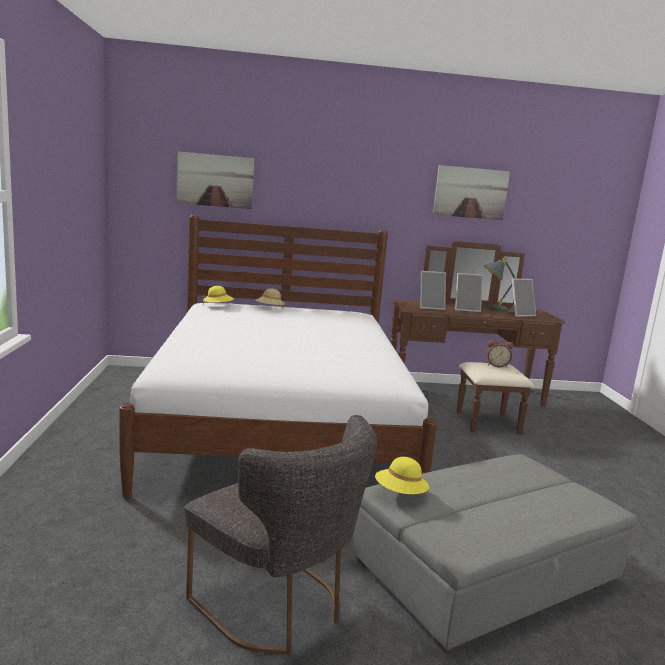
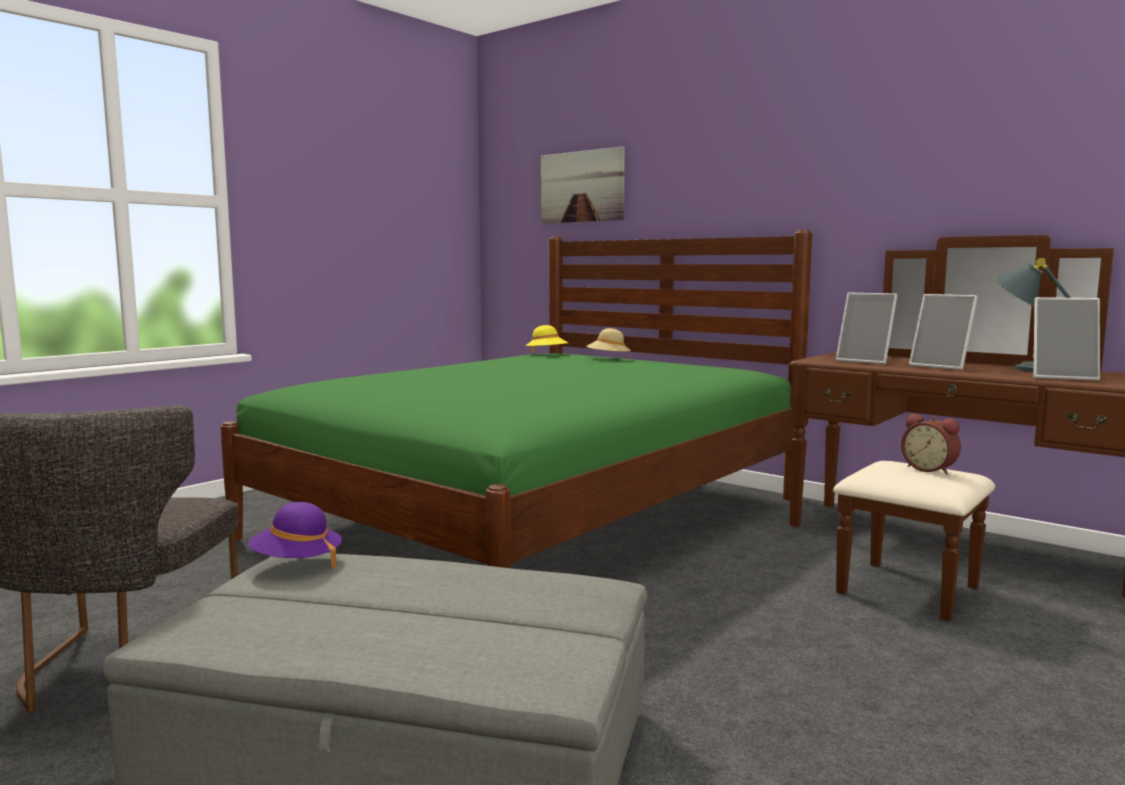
camera: 45 degrees right, 5 degrees down
(278, 424) = (537, 518): white bed -> green bed
(400, 493) = (296, 562): yellow hat -> purple hat
(470, 193) = (976, 138): picture -> none

